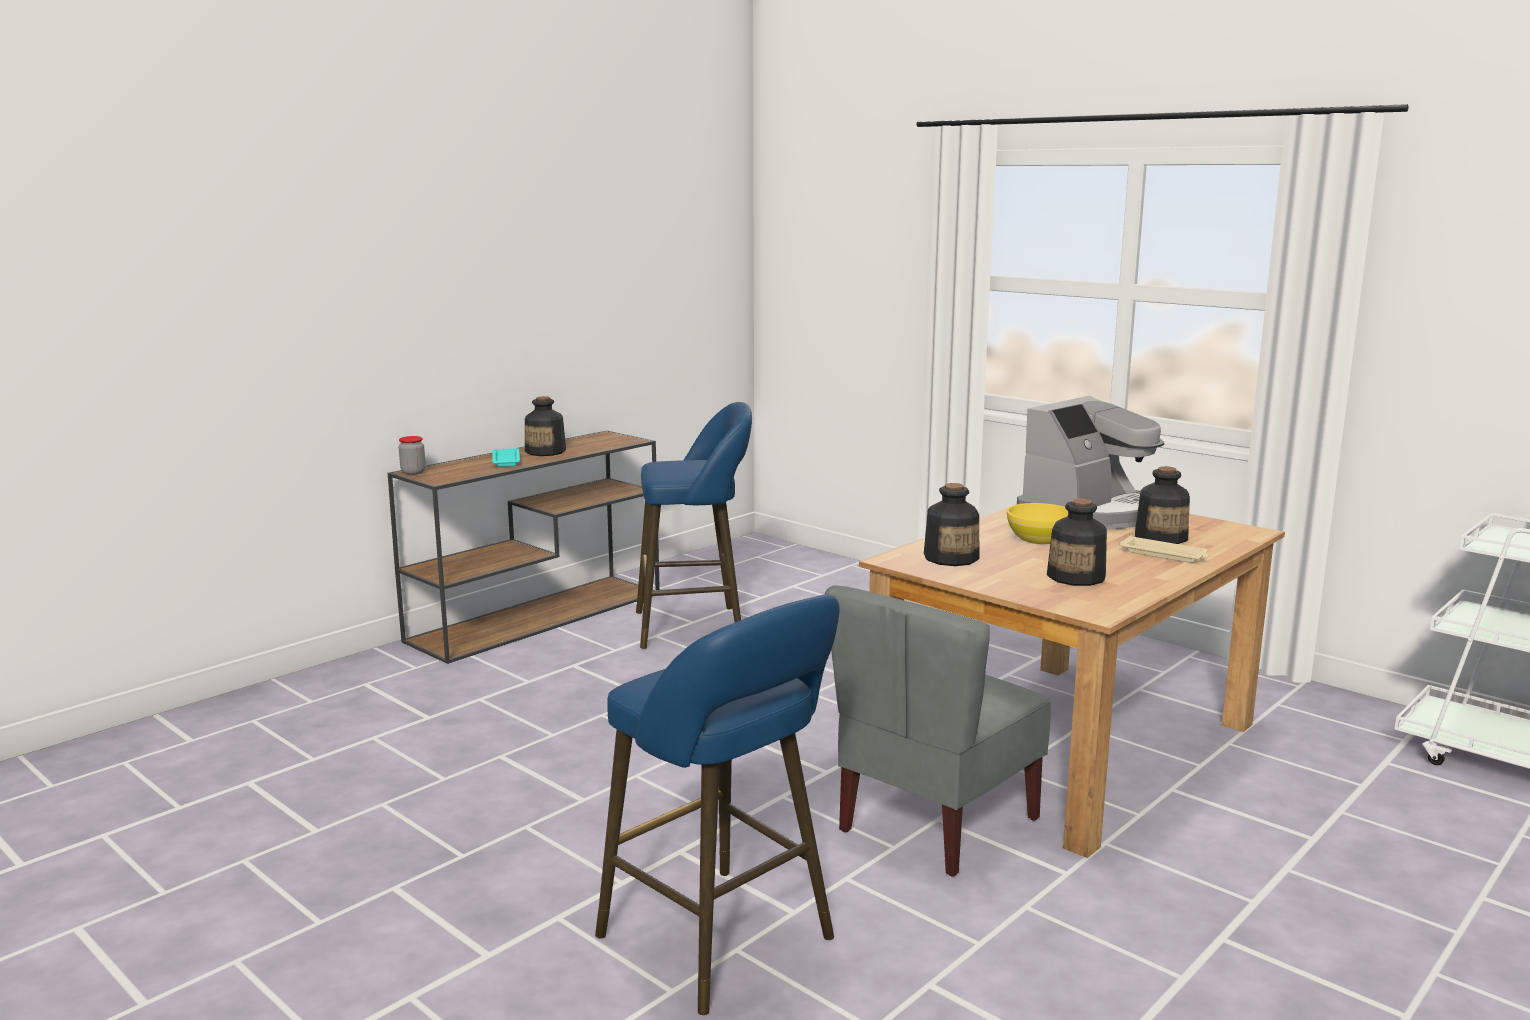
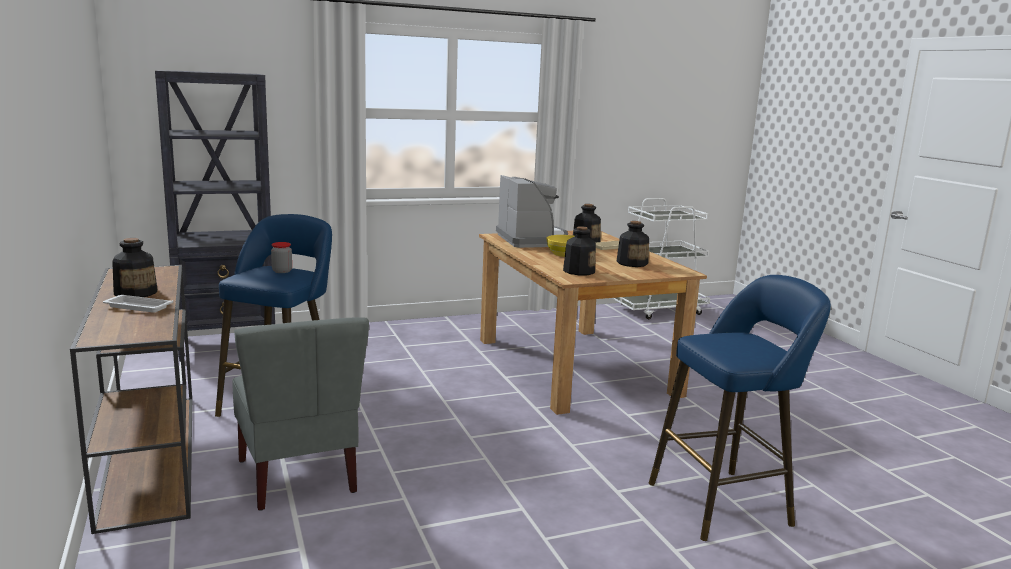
camera: 65 degrees left, 0 degrees up
(413, 472) = (98, 340): jar -> jar (282, 271)
(506, 460) = (137, 307): turquoise tray -> white tray
(804, 564) = (228, 345): none -> black bookcase
(935, 824) = (633, 417): grey chair -> grey chair (299, 476)

